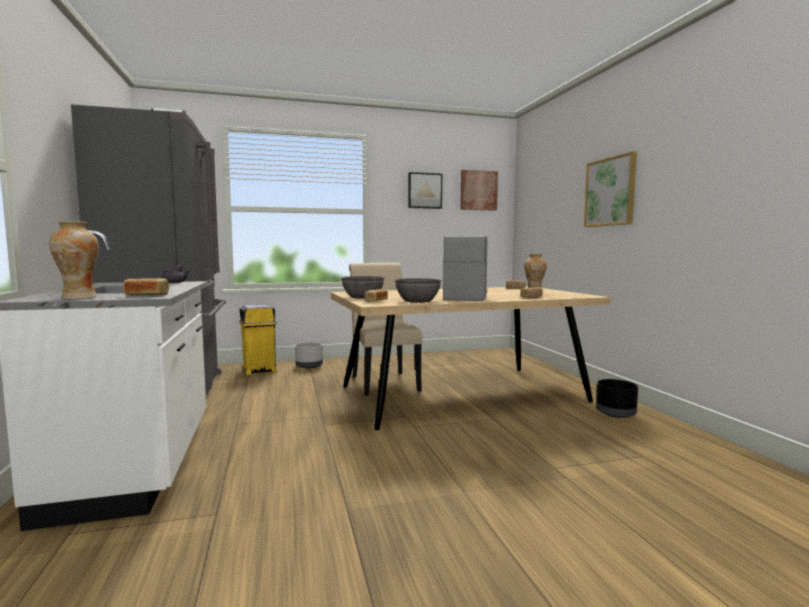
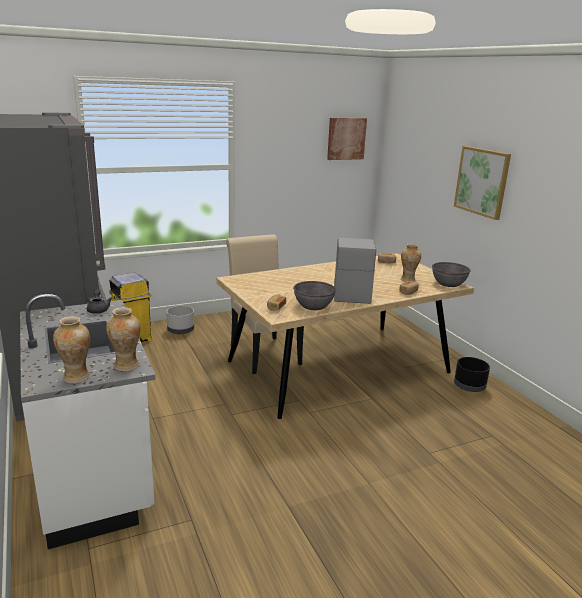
camera: 10 degrees left, 15 degrees up
(147, 295) = (126, 366): bread -> vase
(363, 297) = (258, 295): grey bowl -> grey bowl (448, 283)
(424, 191) = (292, 141): picture -> none

